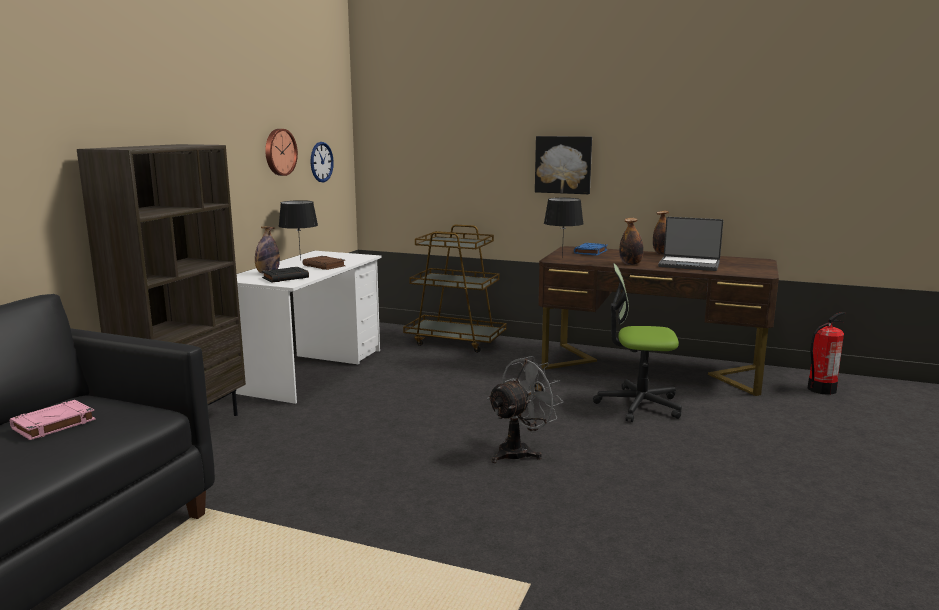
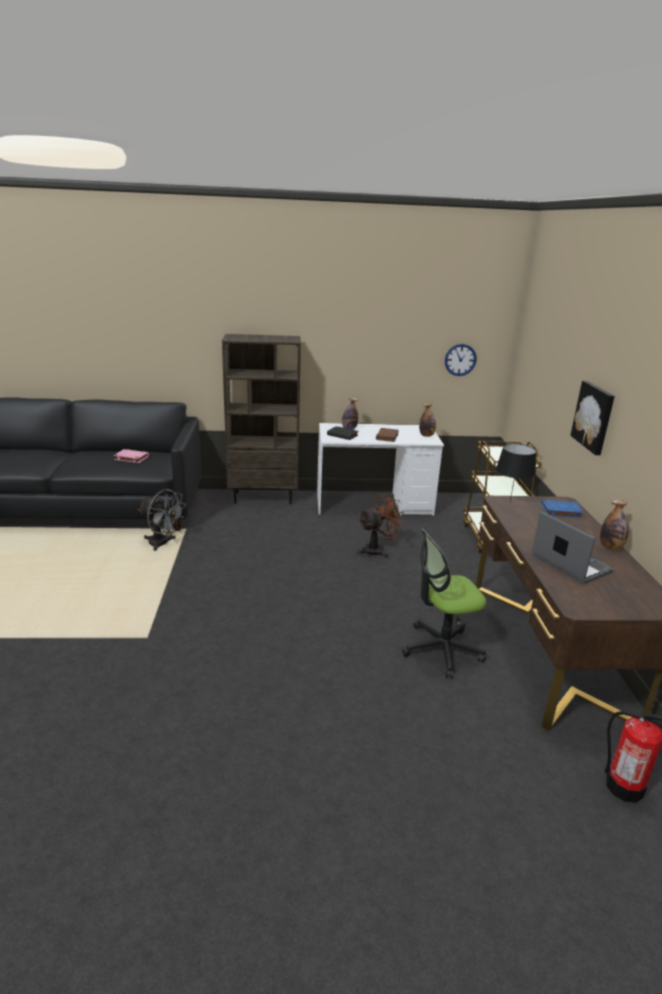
camera: 65 degrees right, 10 degrees up
(279, 152) = (406, 348): wall clock -> none
(300, 260) = (396, 428): black table lamp -> none
(427, 391) = (378, 550): none -> brown fan
(520, 451) = (308, 606): grey fan -> grey fan (163, 544)
(630, 264) = (529, 534): bottle -> bottle (426, 435)
(638, 405) = (441, 649): office chair -> office chair turned 90 degrees counterclockwise
(689, 265) = (570, 564): laptop -> laptop turned 150 degrees clockwise

